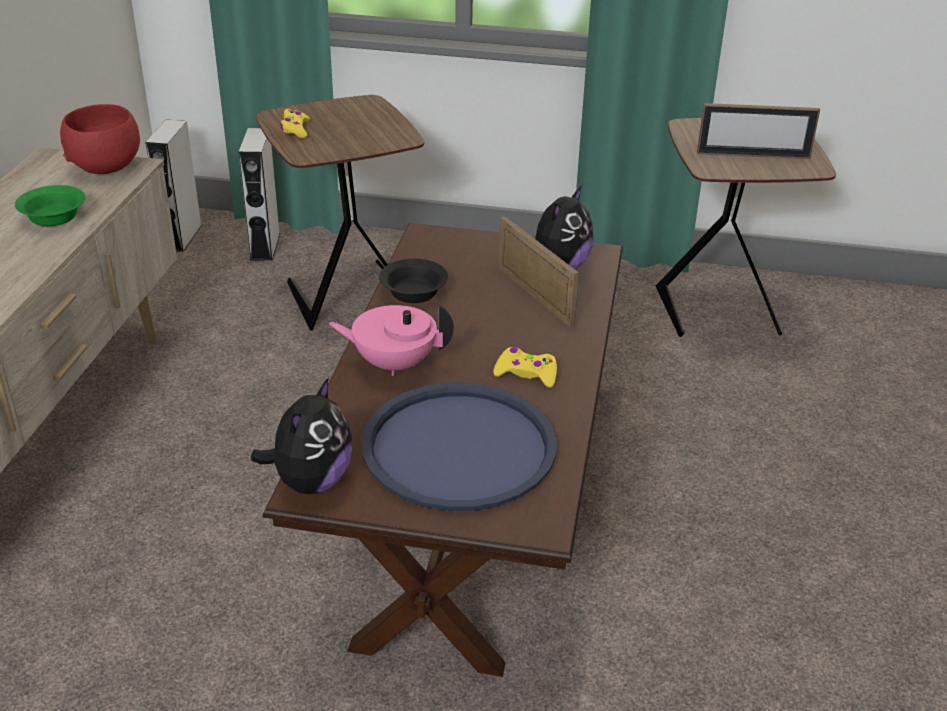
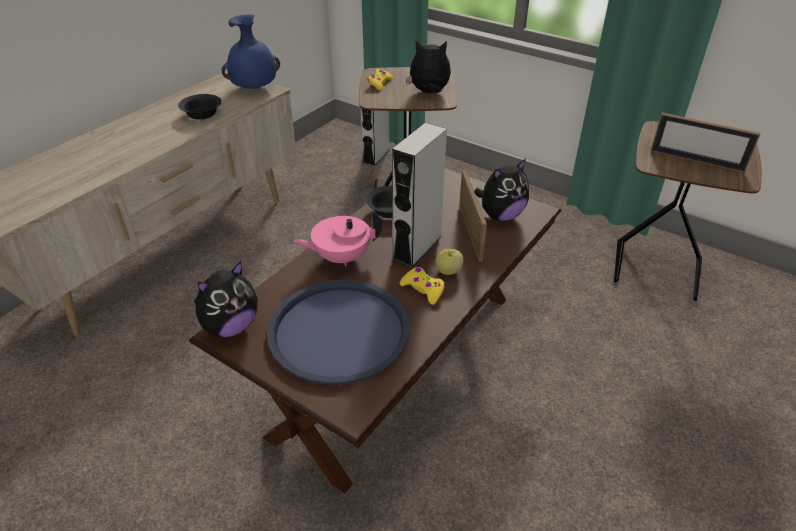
camera: 25 degrees right, 5 degrees up
(55, 218) = (202, 114): green bowl -> black bowl
(107, 167) = (255, 88): red bowl -> blue vase
(182, 237) = (332, 140): grey speaker -> grey speaker (417, 247)
(375, 130) = (429, 93): none -> plush toy
(393, 363) = (341, 257): pink teapot -> pink teapot turned 45 degrees counterclockwise
(542, 347) = (448, 271): none -> apple

